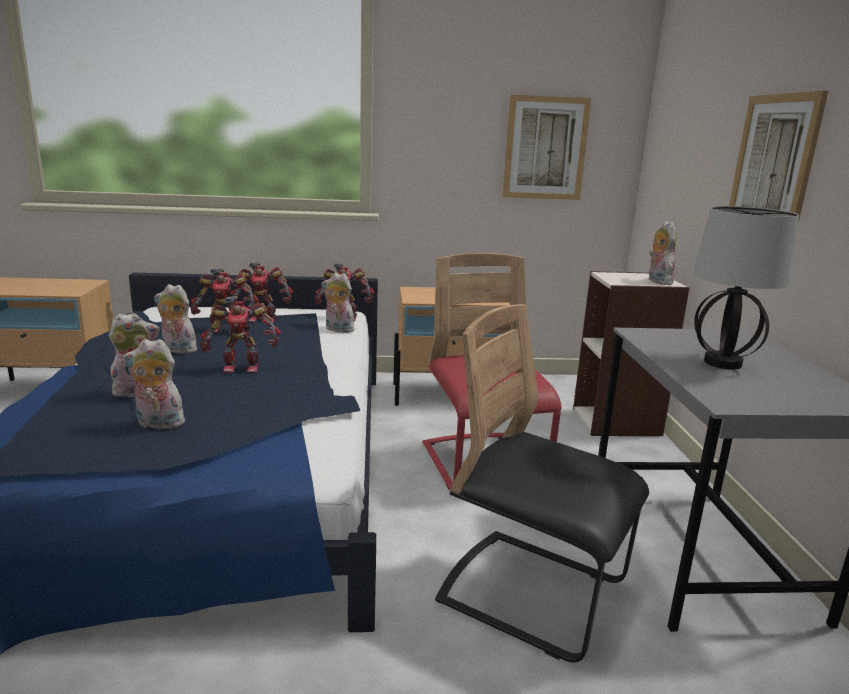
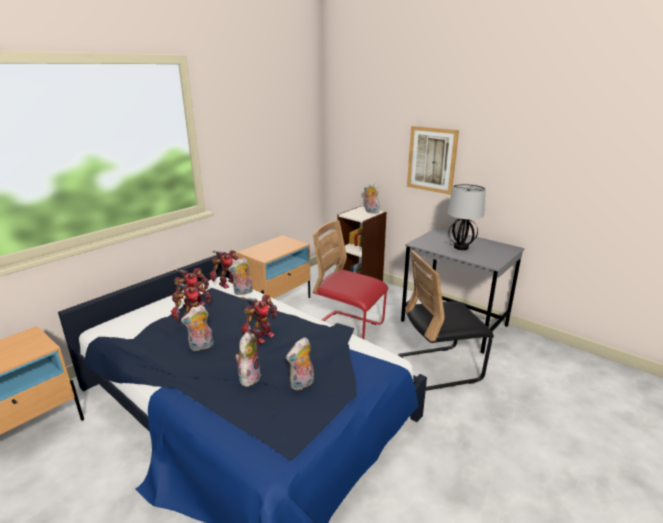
camera: 45 degrees left, 5 degrees up
(545, 148) = (285, 150): picture -> none

